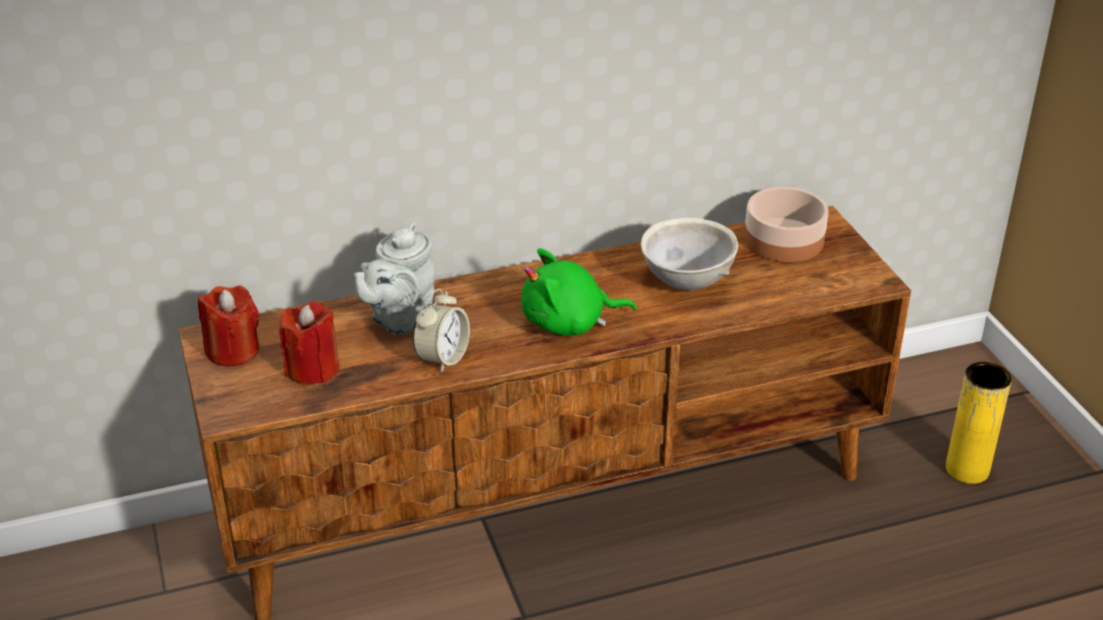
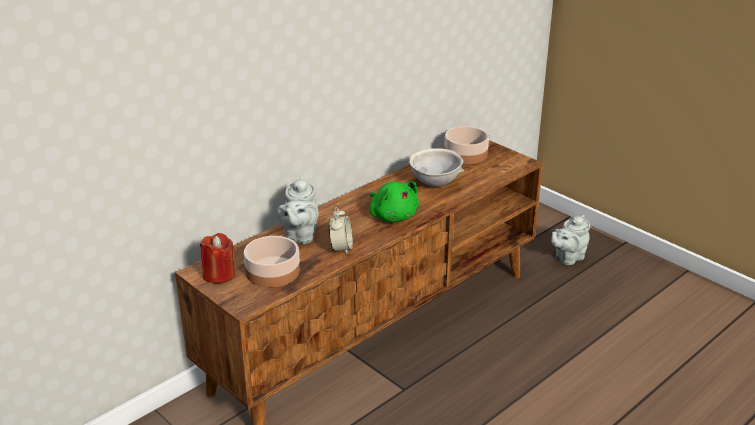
camera: 25 degrees left, 5 degrees down
(313, 369) = (273, 271): red candle -> bowl
(569, 323) = (393, 216): green plush toy -> green plush toy turned 90 degrees counterclockwise
(967, 470) = (567, 258): yellow vase -> grey teapot

